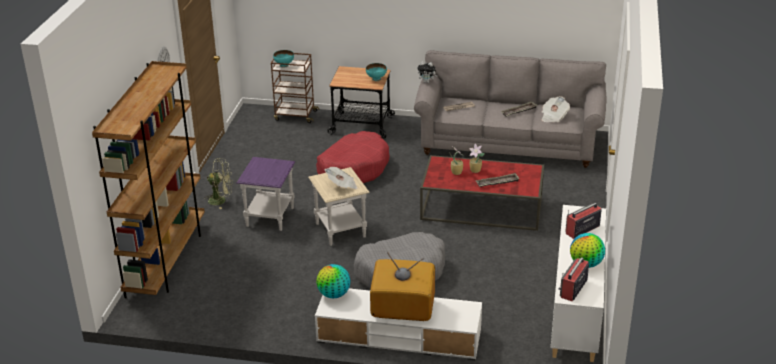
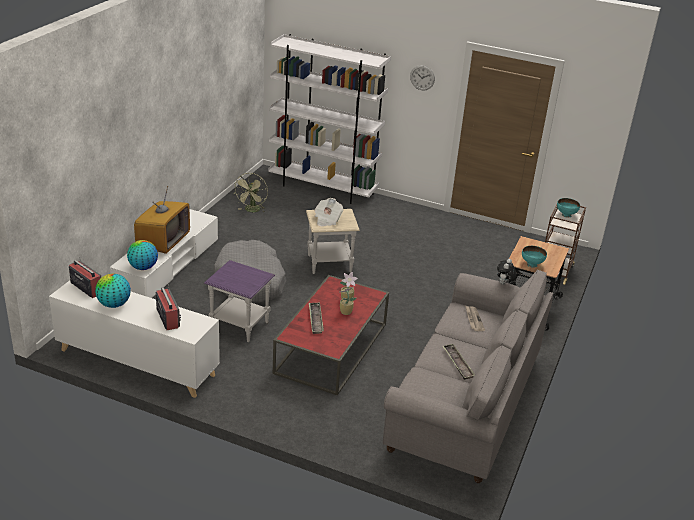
camera: 100 degrees right, 0 degrees up
(166, 261) = (323, 188): brown bookcase -> white bookcase
(221, 200) = (401, 217): green fan -> green fan (252, 210)
(270, 217) = (366, 235): purple side table -> purple side table (240, 325)
(334, 295) = (203, 217): globe -> globe (143, 267)
(353, 168) = (436, 287): red dog bed -> none
(553, 117) = (432, 384): newspaper -> none

